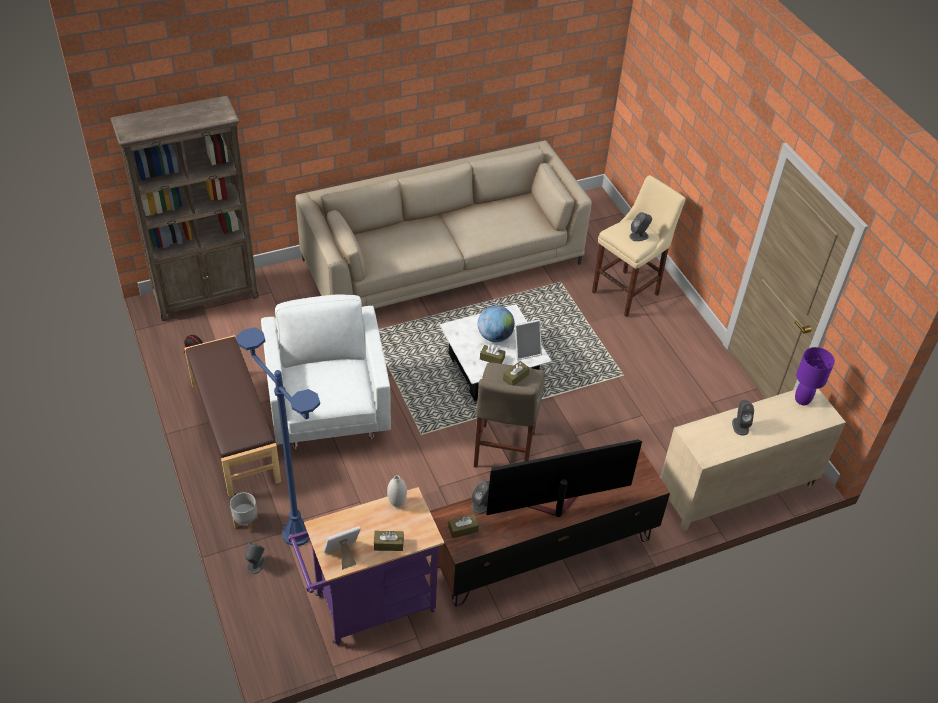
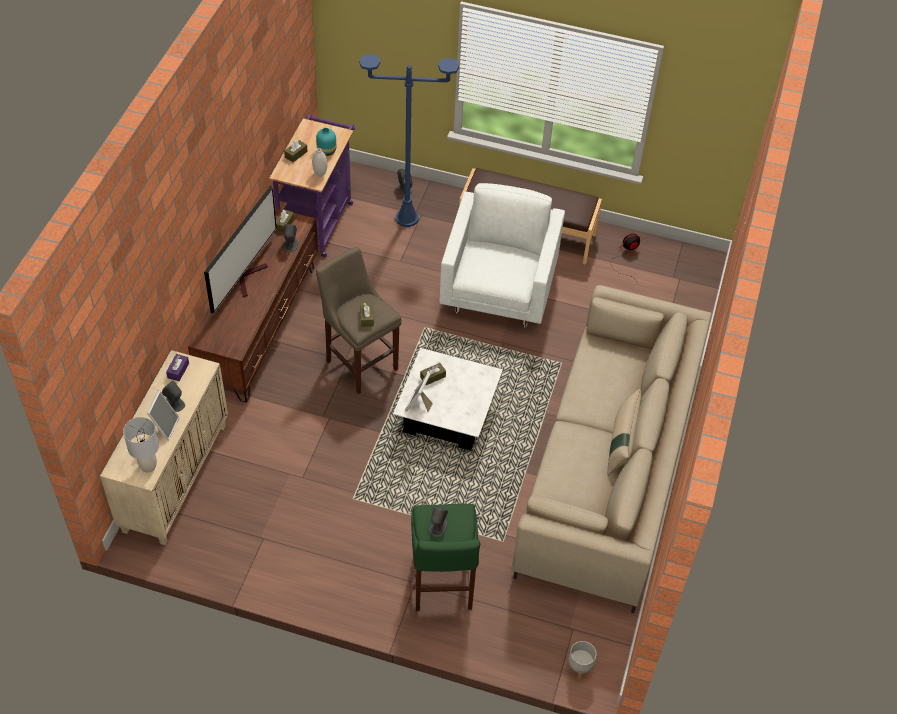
camera: 130 degrees right, 5 degrees up
(207, 296) = (693, 287): brown bookcase -> none
(245, 522) = (441, 200): grey planter -> grey planter (579, 668)
(329, 410) = (499, 291): white armchair -> white armchair turned 105 degrees counterclockwise
(343, 555) = (311, 133): picture frame -> picture frame (164, 426)
(357, 521) = (327, 151): none -> turquoise vase
(452, 214) = (621, 444): none -> beige pillow
(495, 336) = (454, 395): globe -> none
(628, 292) = (442, 587): beige stool -> green stool
(713, 448) = (178, 370): none -> purple tissue box
(802, 400) = (148, 466): purple table lamp -> grey table lamp

